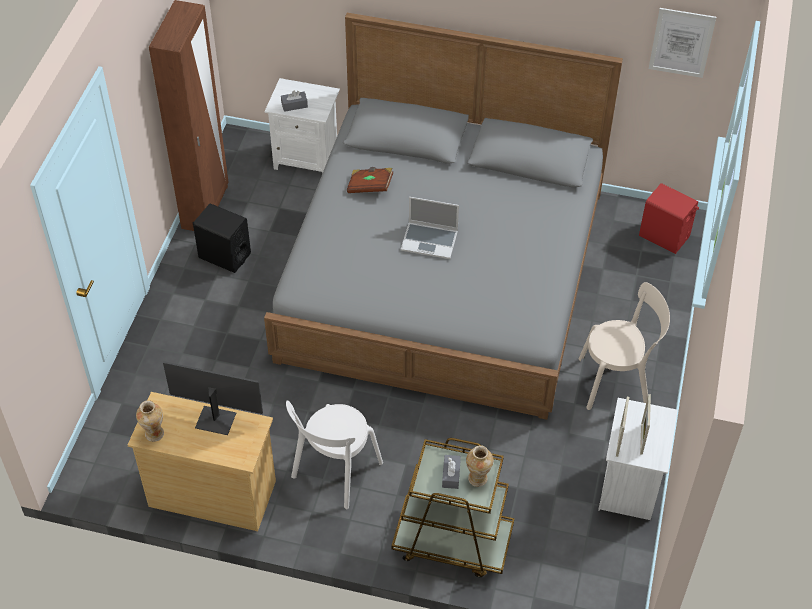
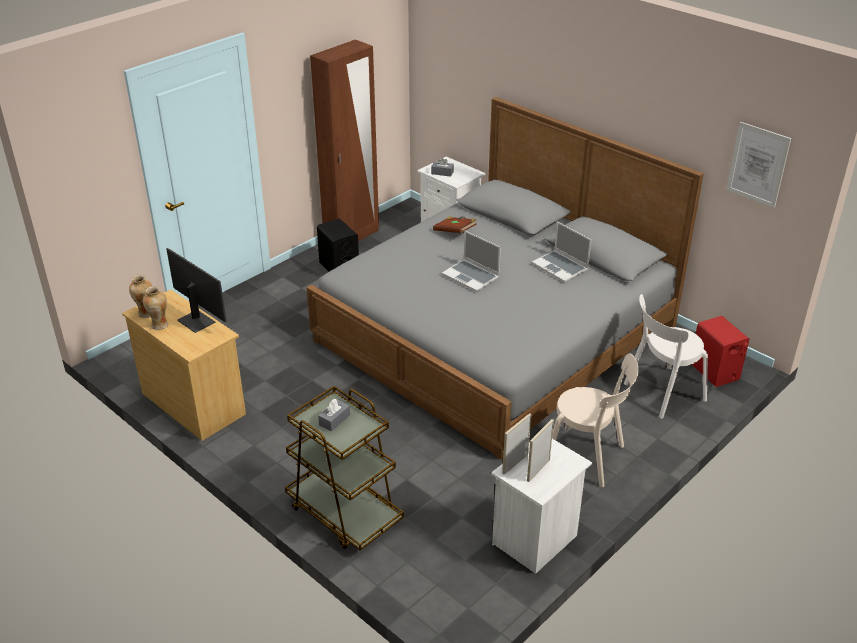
camera: 30 degrees right, 15 degrees down
(334, 472) = (294, 427): white chair -> white chair (661, 393)
(478, 479) = (354, 431): vase -> vase (159, 325)
(504, 193) = (561, 267): none -> laptop

